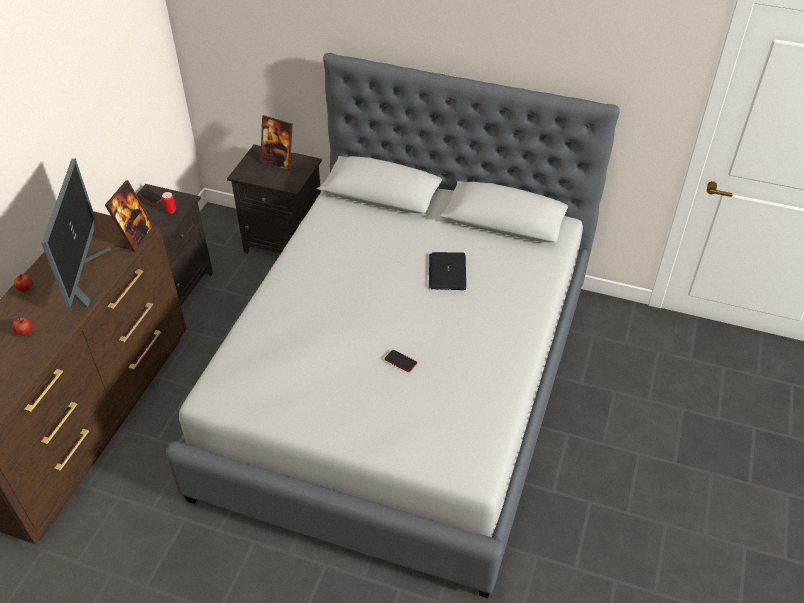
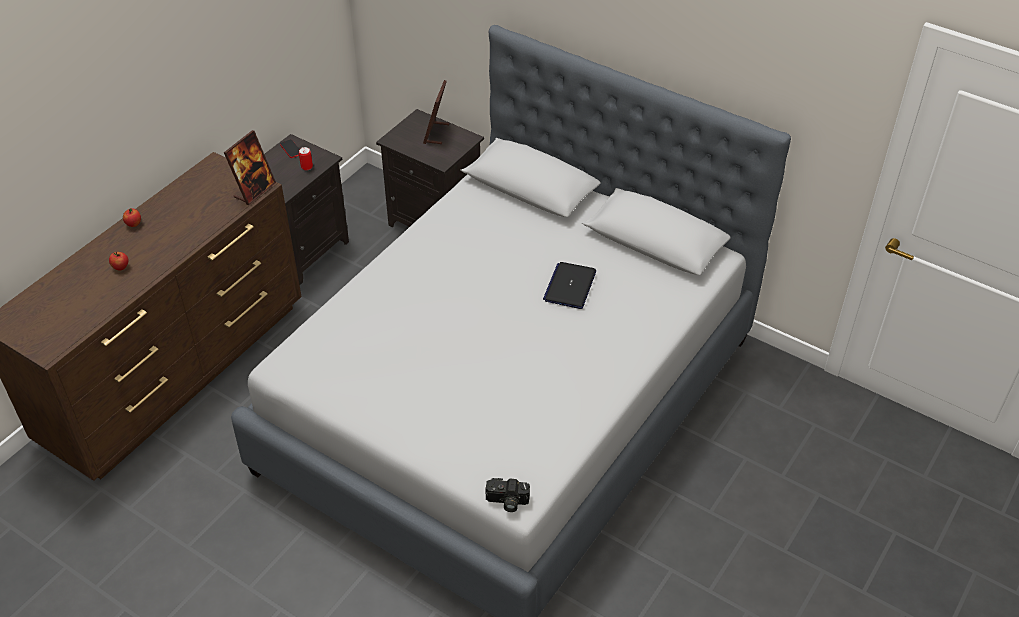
camera: 15 degrees right, 0 degrees up
(82, 275) = (190, 220): monitor -> none
(278, 162) = (436, 133): picture frame -> picture frame turned 60 degrees clockwise
(400, 361) = (484, 370): phone -> none
(465, 478) = (507, 502): none -> camera

